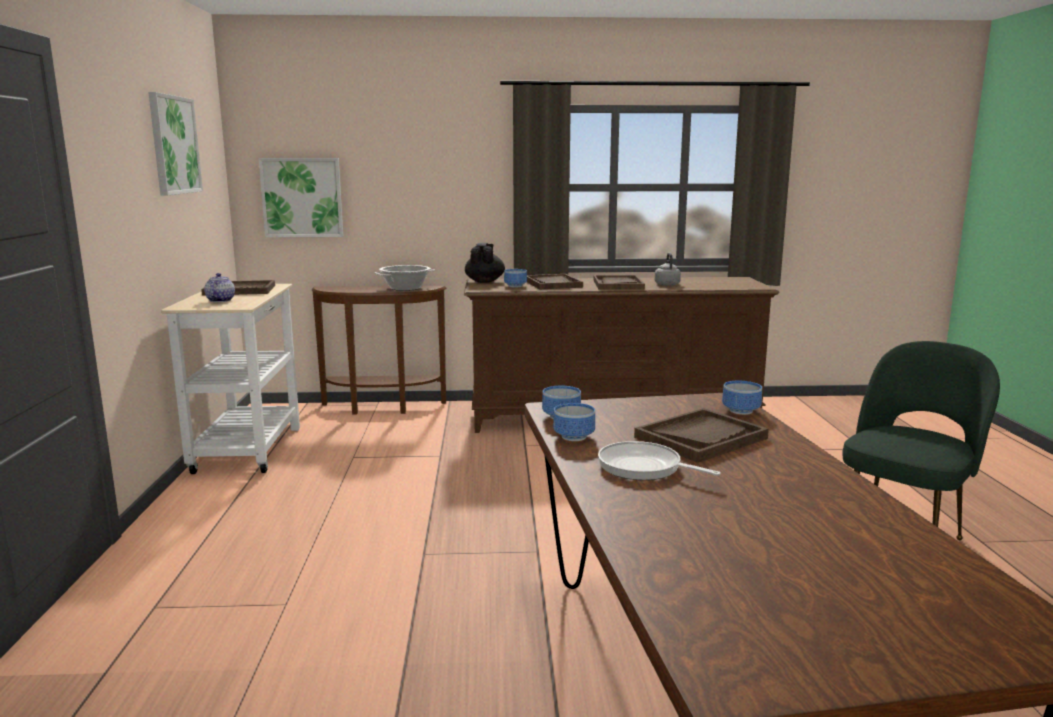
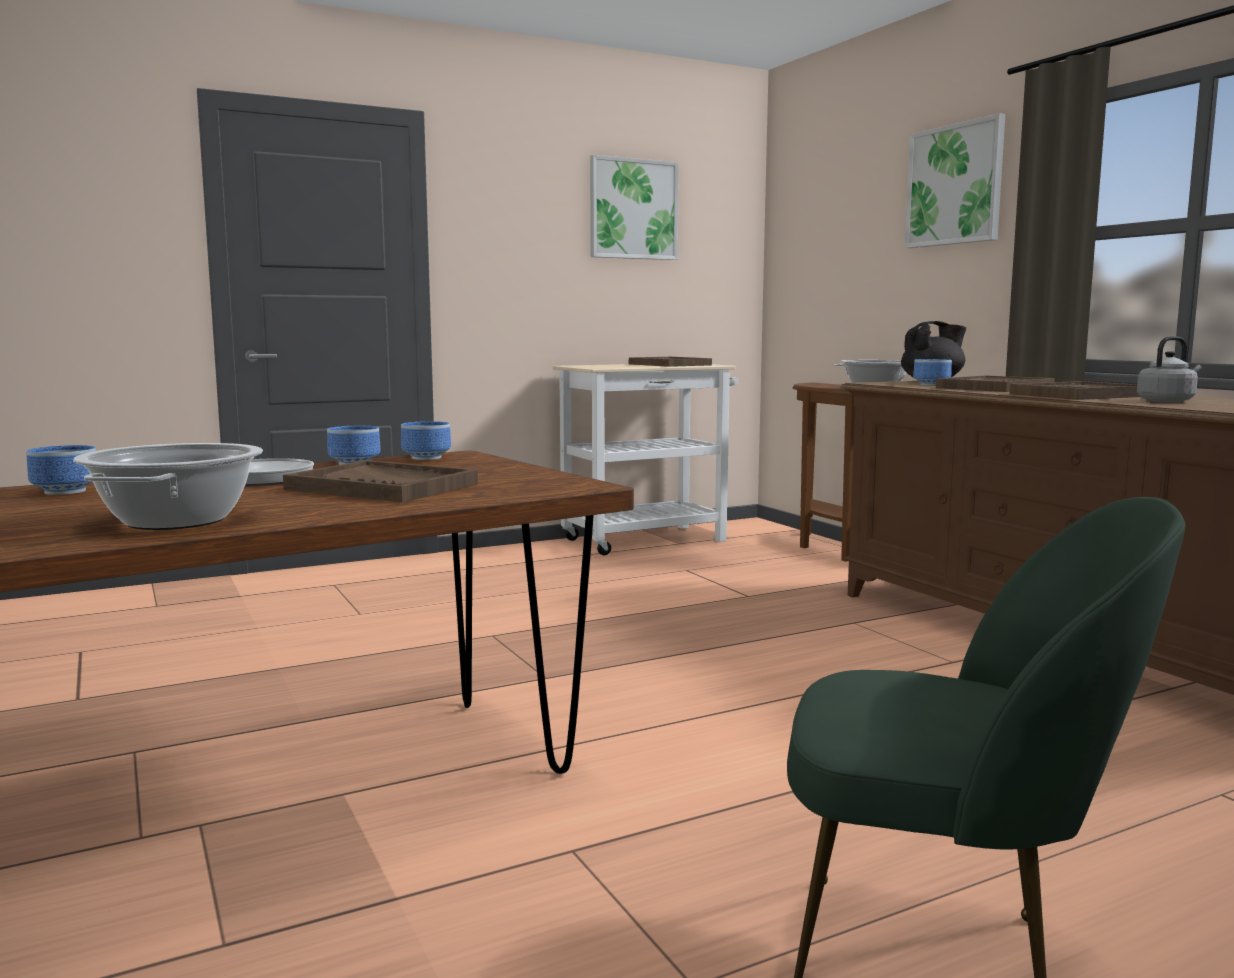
camera: 65 degrees right, 5 degrees down
(220, 300) = (613, 366): teapot -> none
(302, 197) = (814, 271): picture -> picture (955, 185)
(740, 411) = (525, 492): bowl -> bowl (62, 491)
(819, 494) = (176, 520): none -> cooking pot

